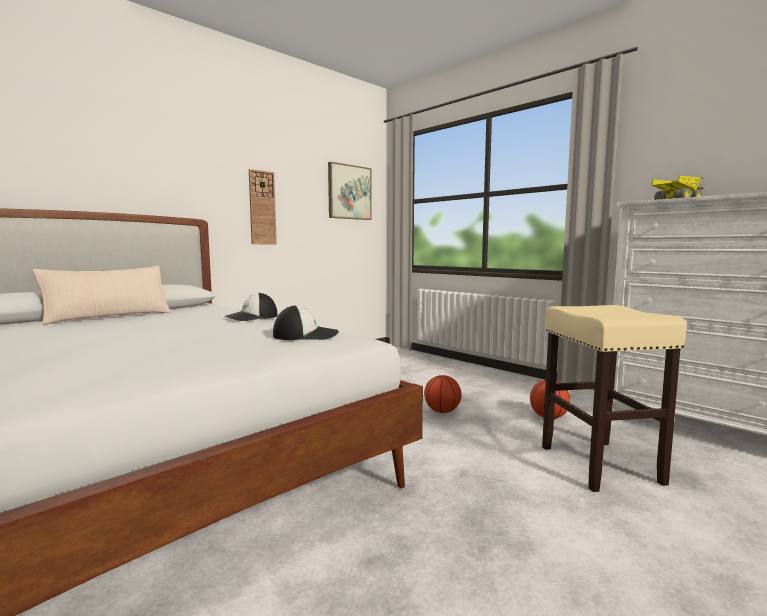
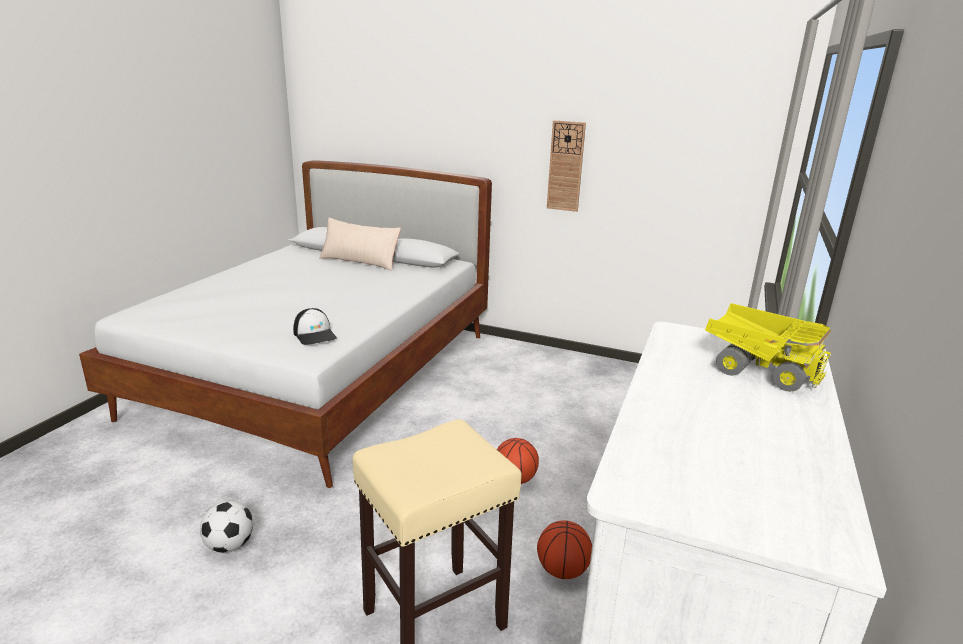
camera: 65 degrees right, 15 degrees up
(251, 317) = (386, 299): cap -> none
(349, 192) = (713, 147): picture -> none
(481, 568) = (230, 545): none -> football

